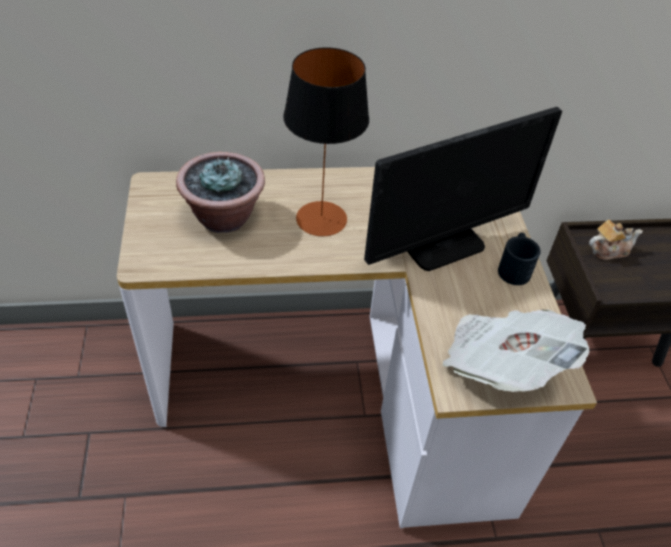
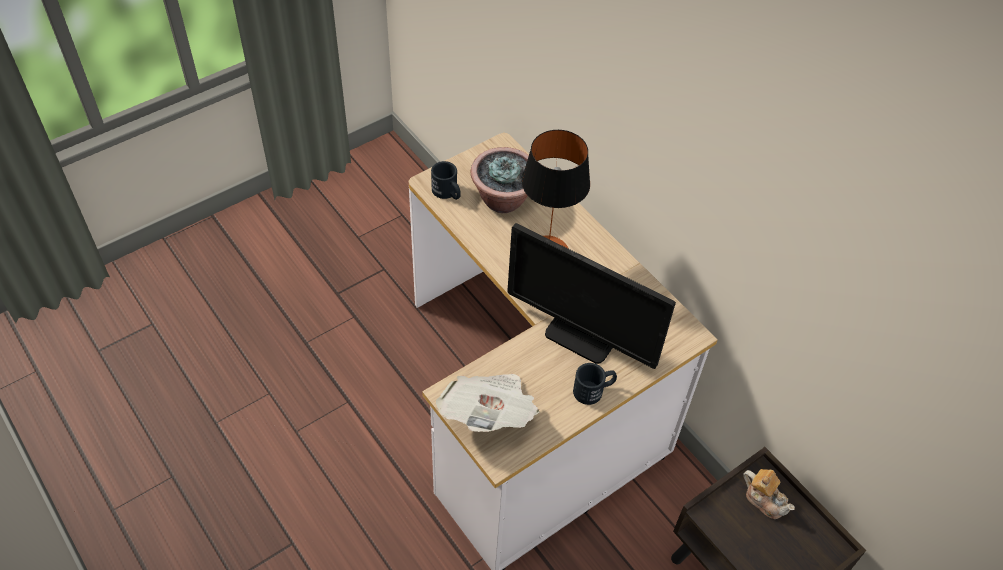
camera: 60 degrees right, 5 degrees up
(172, 256) = (447, 193): none -> black mug

